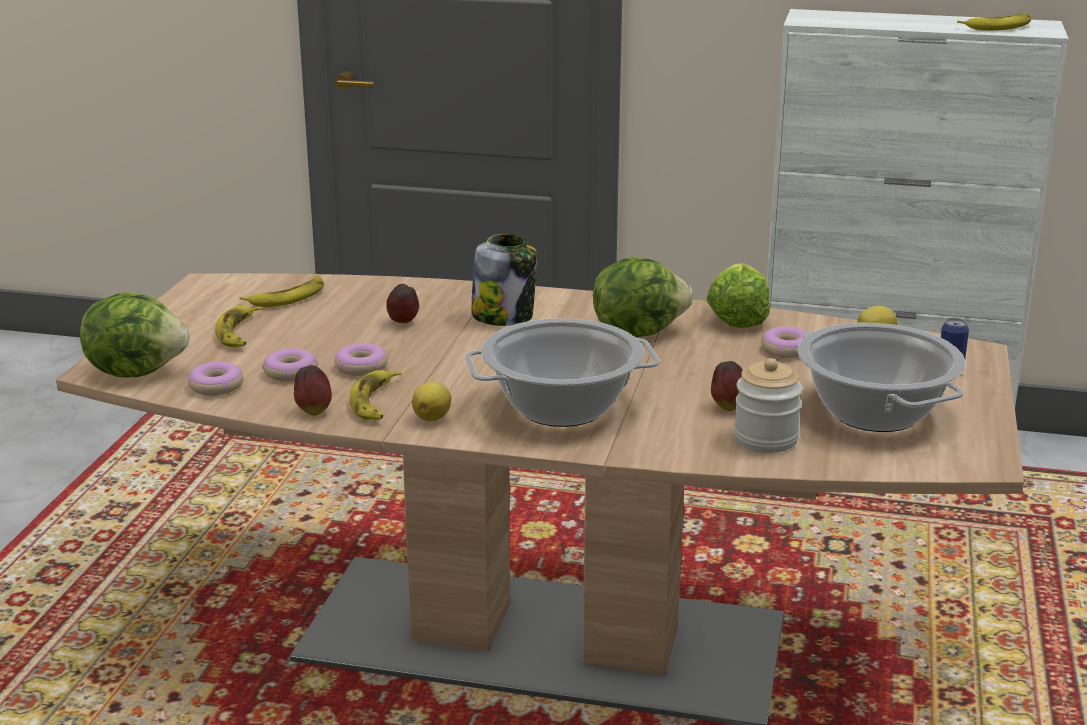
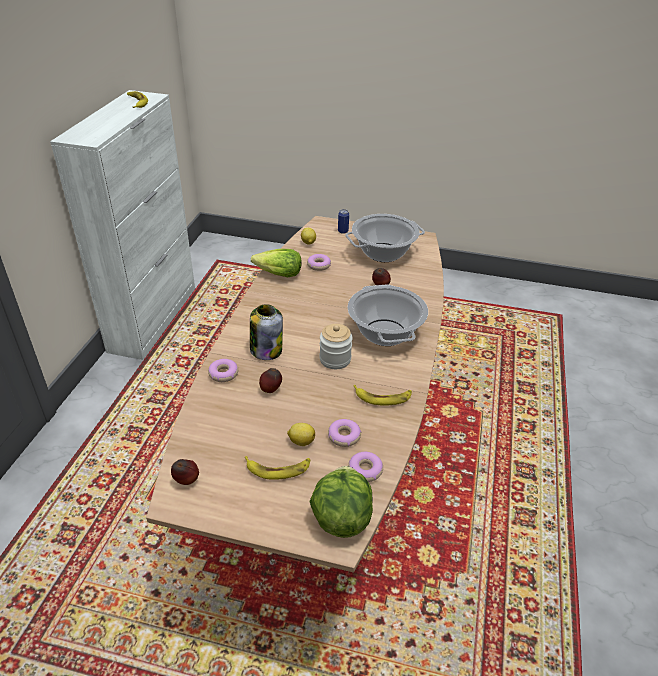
camera: 90 degrees left, 15 degrees up
(288, 297) = (216, 448): banana -> none
(313, 411) = (397, 422): apple -> apple (187, 481)
(361, 367) = (336, 405): donut -> donut (223, 374)
(433, 418) = (400, 375): lemon -> lemon (301, 441)
(637, 331) = (292, 305): lettuce -> none
(765, 439) = (410, 280): jar -> jar (335, 359)

